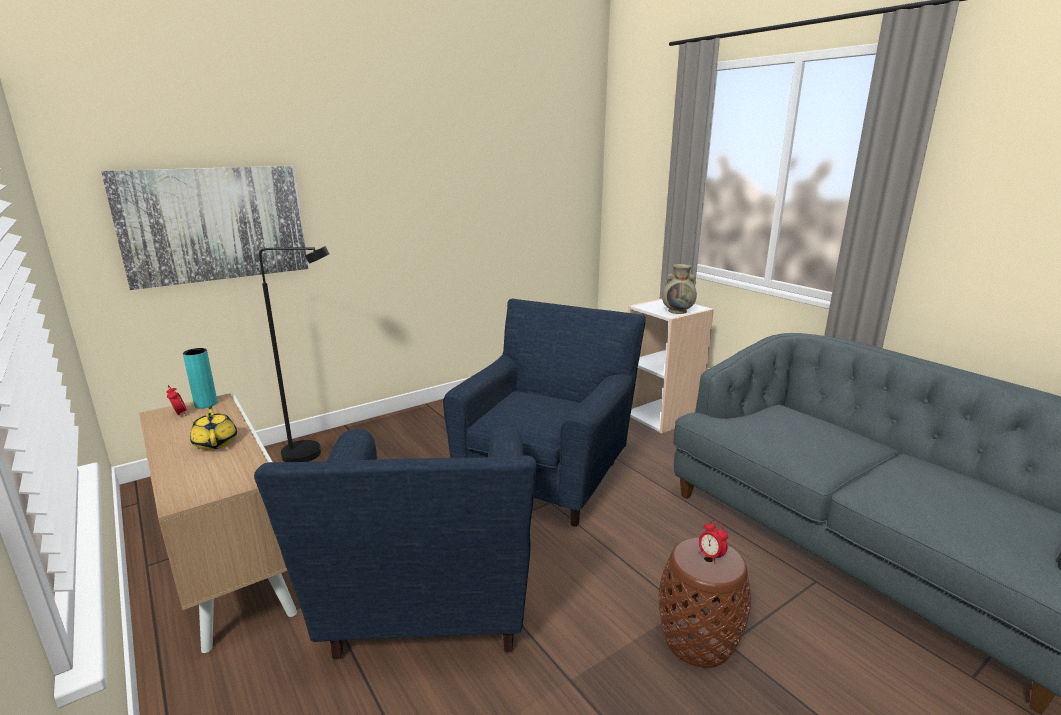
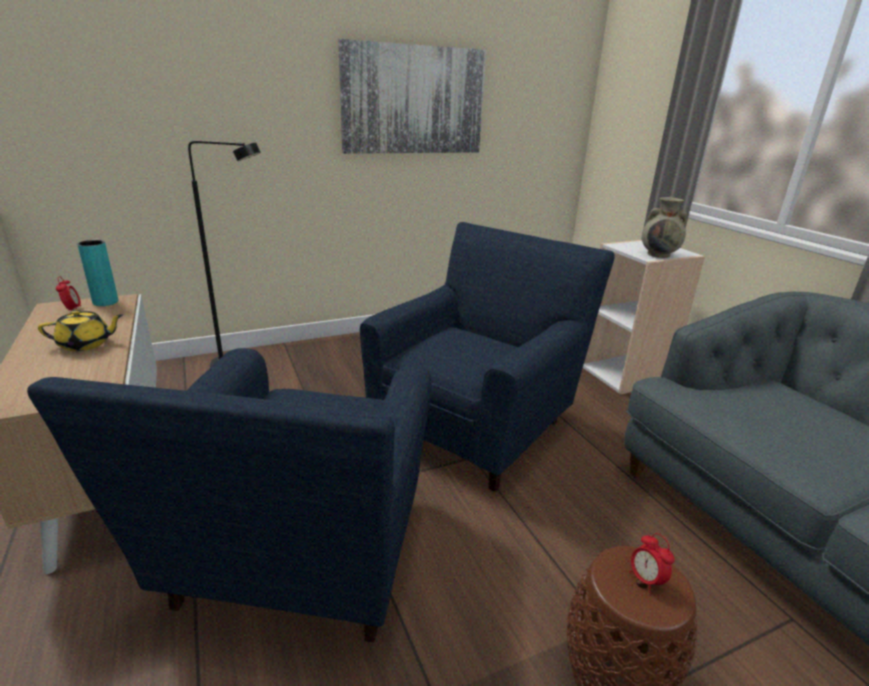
camera: 10 degrees right, 5 degrees up
(214, 224) = (147, 112): picture -> picture (413, 100)
(216, 442) = (86, 344): yellow teapot -> yellow teapot turned 90 degrees clockwise

